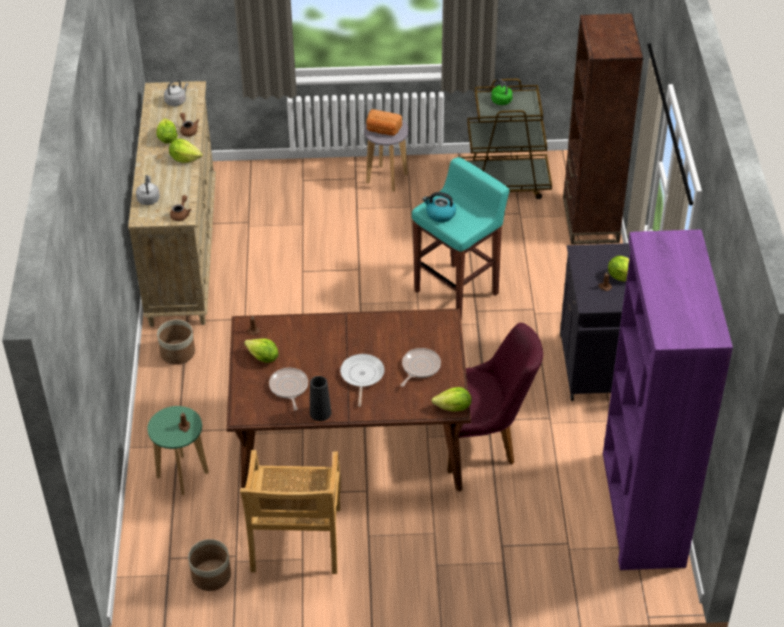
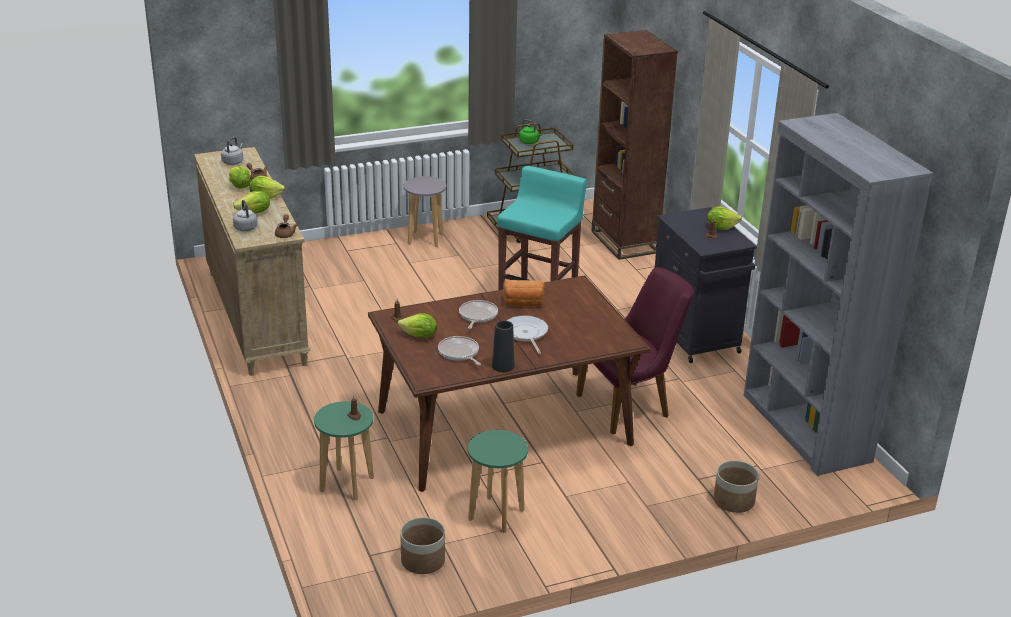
camera: 20 degrees left, 15 degrees down
(178, 353) = (290, 390): planter -> planter (734, 501)
(296, 541) = (496, 515): beige chair -> green stool
(383, 130) = (422, 185): bread -> bread (523, 303)
(419, 367) = (577, 319): frying pan -> frying pan (477, 316)
(440, 214) = (526, 214): kettle -> none
(453, 408) = (629, 342): lettuce -> lettuce (254, 213)
(641, 509) = (805, 428): purple bookcase -> grey bookcase

